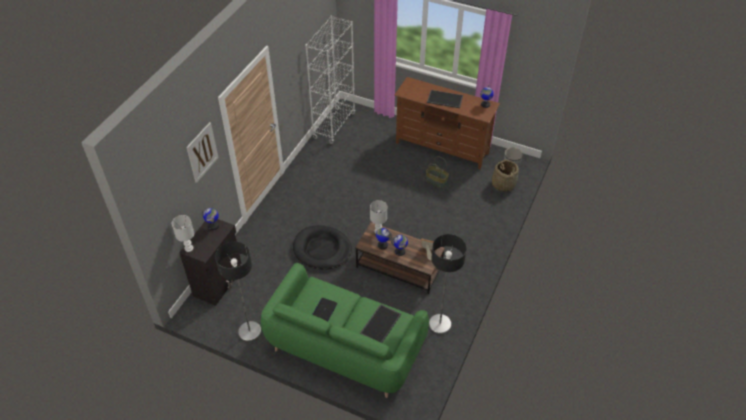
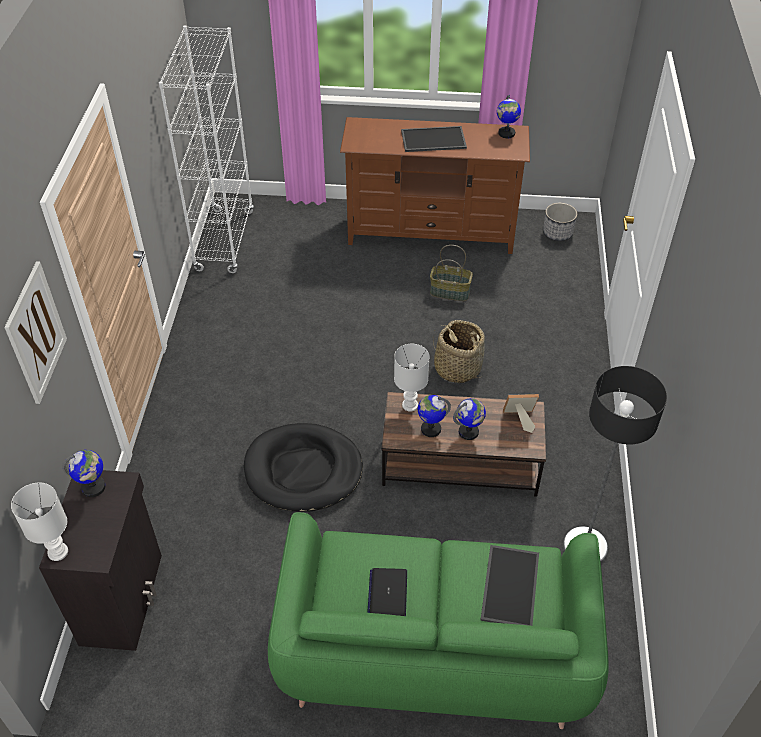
camera: 20 degrees left, 0 degrees up
(249, 331) = (230, 683): floor lamp -> none
(503, 184) = (561, 268): basket -> basket (457, 368)

